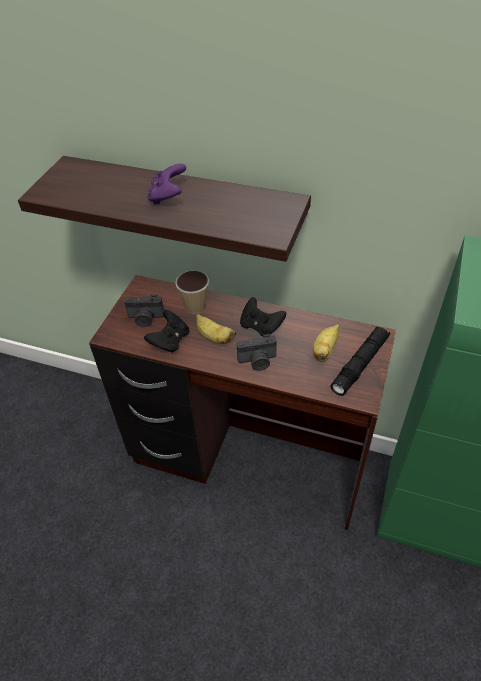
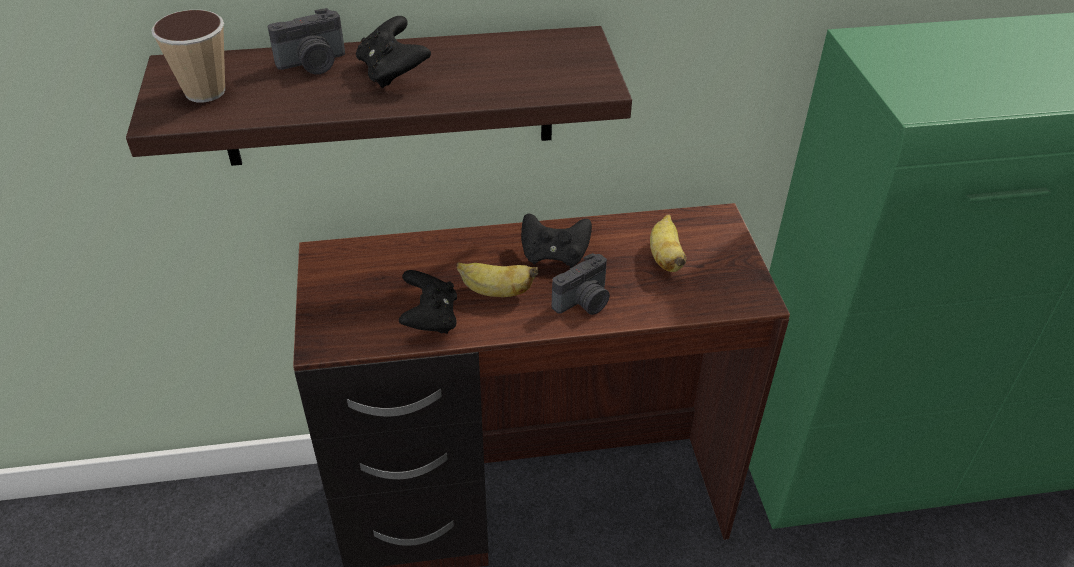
camera: 30 degrees left, 5 degrees down
(145, 319) = (366, 300): camera -> camera (313, 64)
(168, 196) = (393, 73): purple game controller -> black game controller
(195, 307) = (435, 259): cup -> cup (205, 92)
(360, 364) = (723, 260): black flashlight -> none

